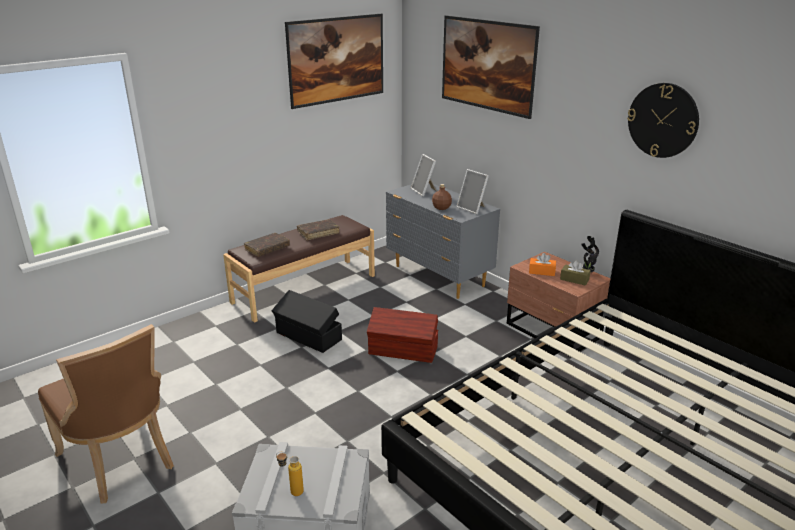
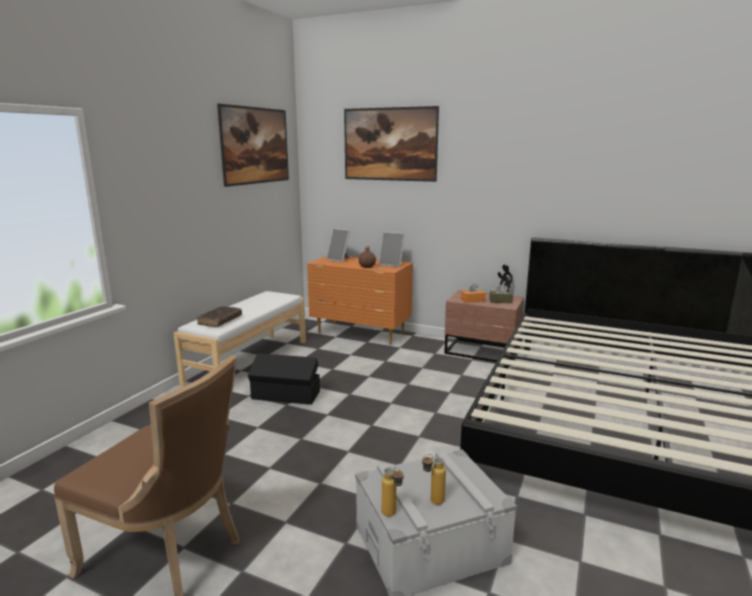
camera: 25 degrees left, 10 degrees down
(251, 492) = (392, 515): none -> bottle
(304, 288) = (248, 362): brown bench -> white bench
(318, 233) = (258, 304): brown book -> none
(403, 351) = (382, 388): brown storage box -> none
(439, 277) = (361, 334): grey dresser -> orange dresser
(663, 120) = (555, 162): wall clock -> none

